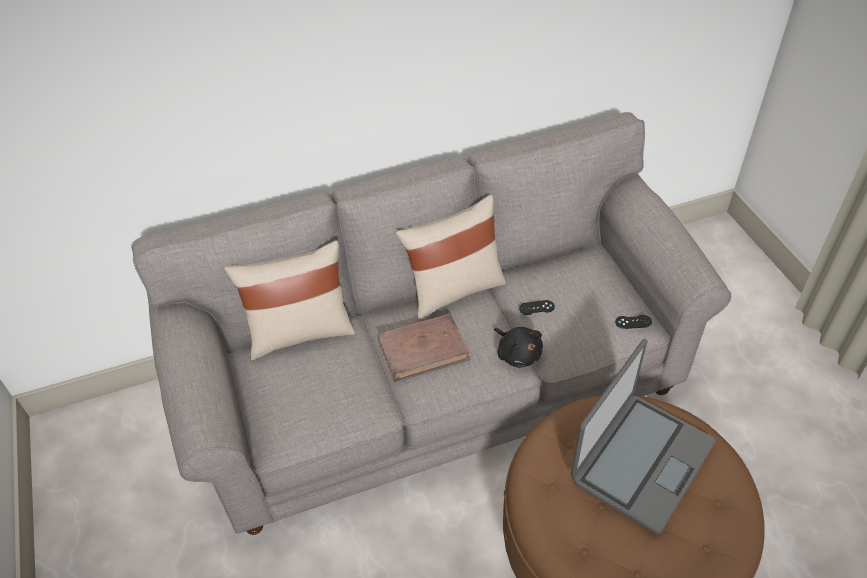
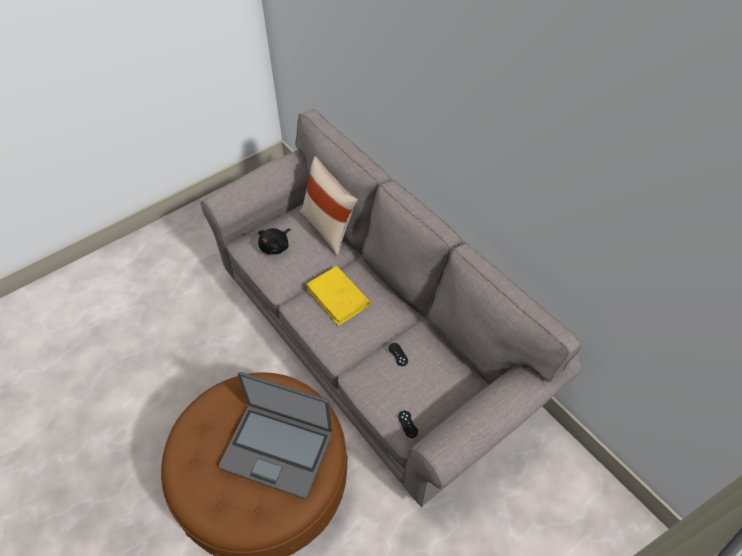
camera: 70 degrees right, 5 degrees up
(423, 350) = (338, 297): brown book -> yellow book
(454, 290) = (399, 300): beige pillow -> none
(518, 354) = (354, 354): black plush toy -> black plush toy (276, 247)

